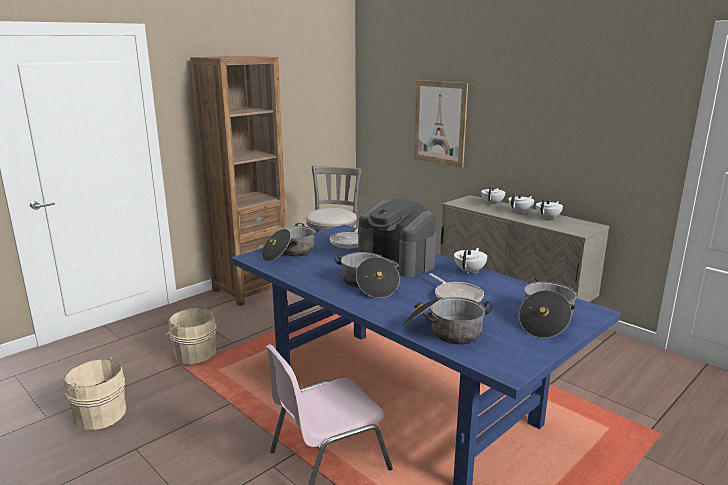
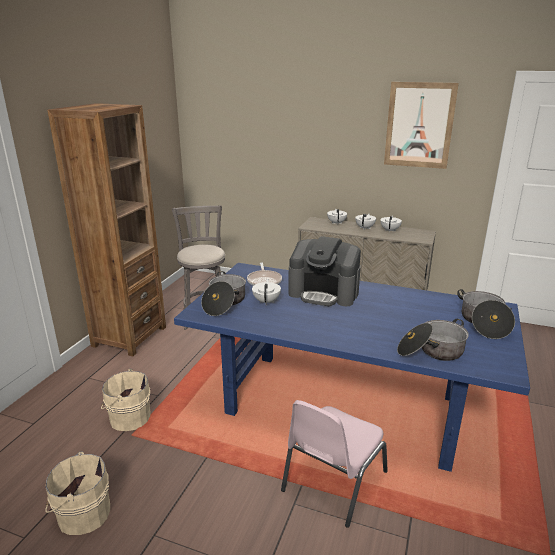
camera: 25 degrees left, 5 degrees up
(367, 285) = (327, 321): cooking pot -> none
(440, 123) = (276, 156): picture -> picture (419, 125)
(456, 296) = (404, 316): frying pan -> none
(470, 271) = (387, 290): white teapot -> white teapot (266, 301)

